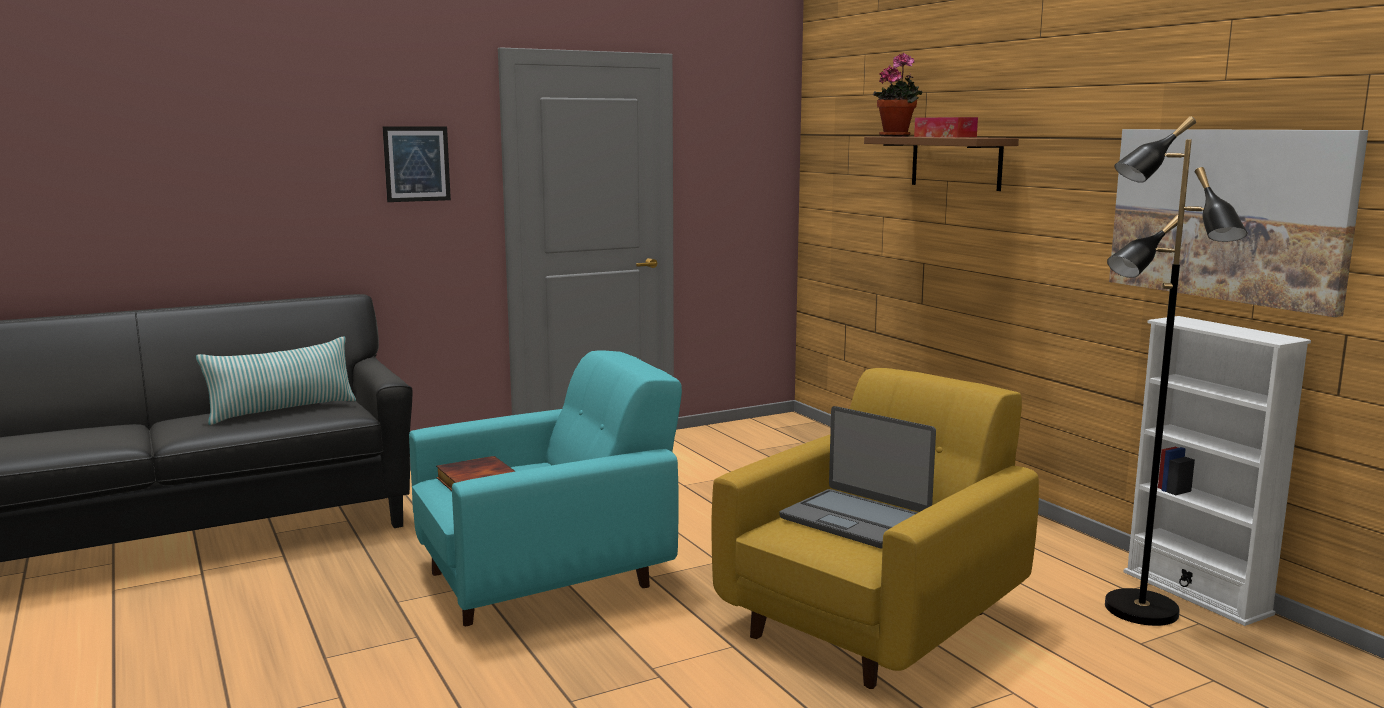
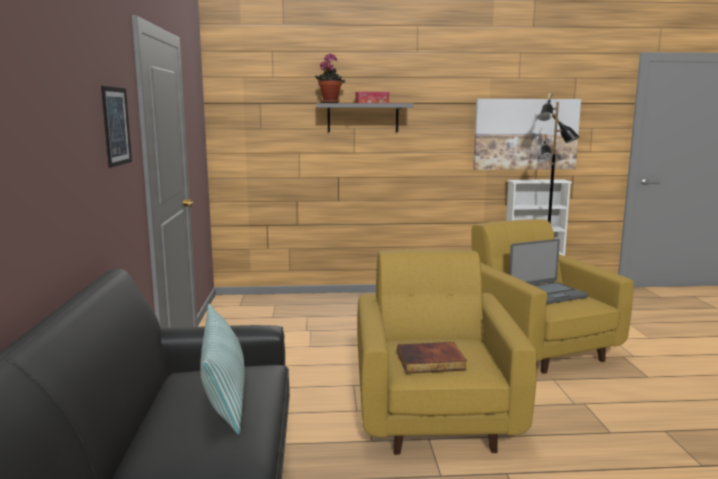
camera: 65 degrees left, 0 degrees up
(547, 578) = (434, 412): turquoise armchair -> yellow armchair
(956, 162) = (363, 117): brown shelf -> grey shelf

